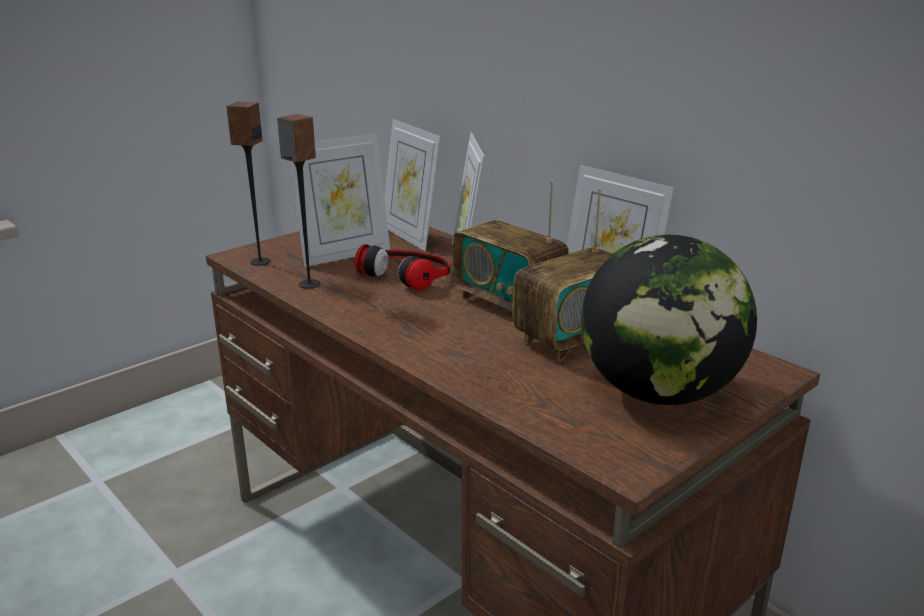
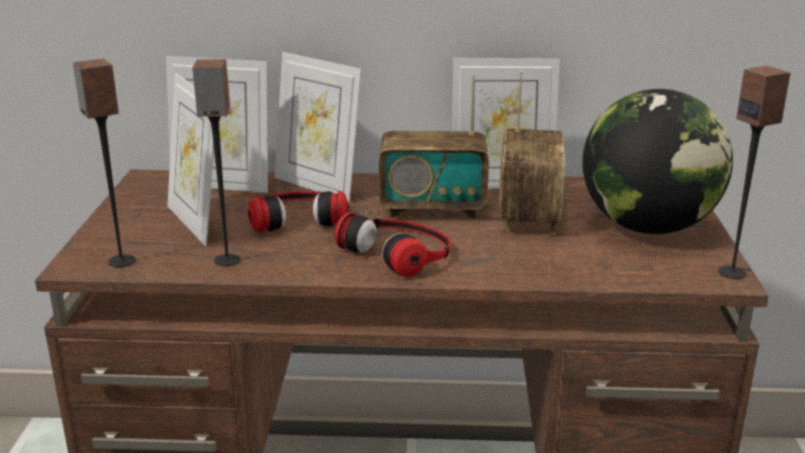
camera: 45 degrees left, 0 degrees up
(344, 255) = (197, 222): picture frame -> picture frame turned 135 degrees clockwise
(418, 323) = (400, 251): none -> headphones
(647, 466) = (732, 272): none -> speaker

